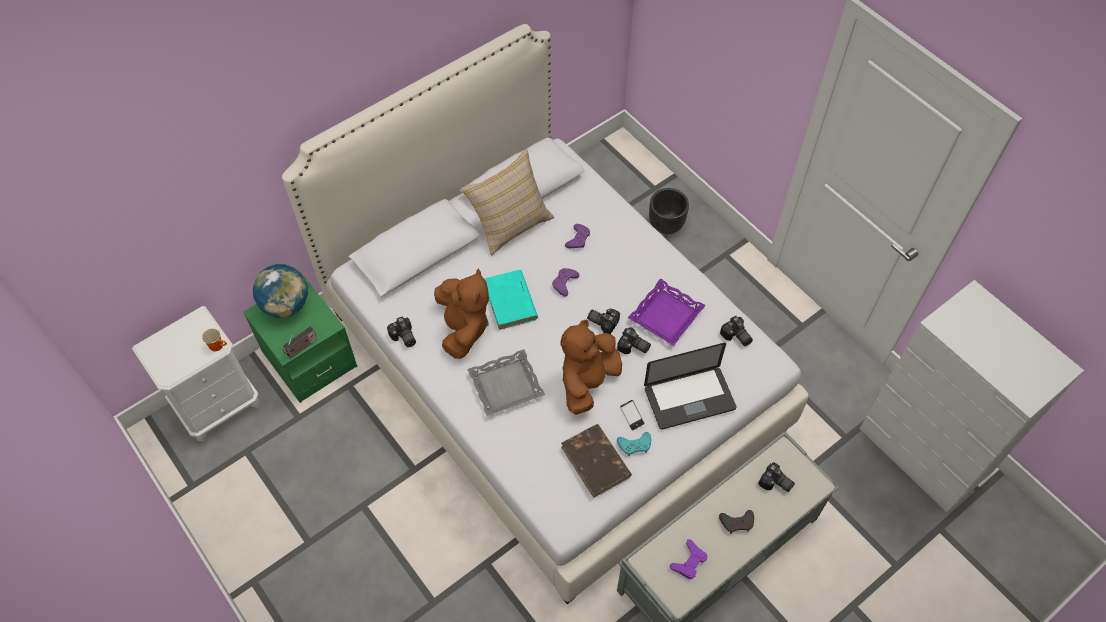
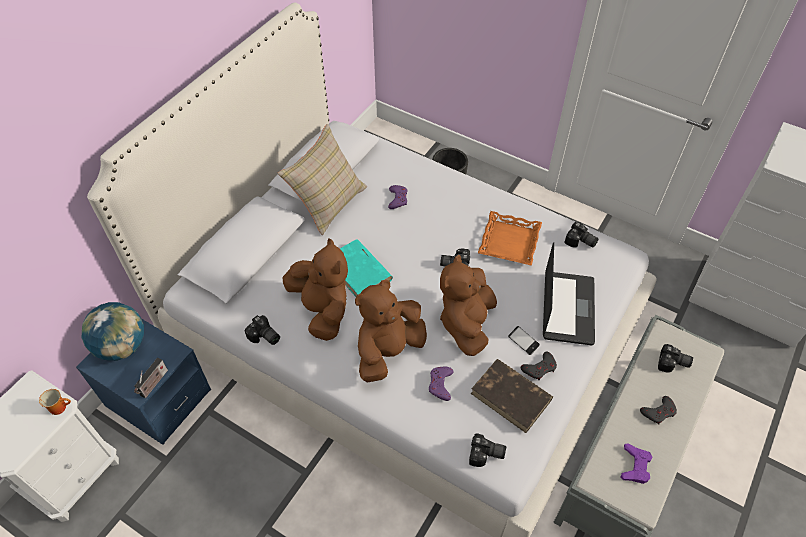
camera: 20 degrees left, 5 degrees down
(309, 359) = (158, 398): green nightstand -> blue nightstand
(506, 385) = (388, 351): grey tray -> brown plush toy
(564, 283) = (403, 240): purple game controller -> purple game controller (440, 384)
(633, 347) = (494, 278): camera -> camera (486, 455)
(635, 445) = (539, 368): turquoise game controller -> grey game controller
(666, 316) = (510, 242): purple tray -> orange tray
(689, 398) = (568, 308): laptop -> laptop turned 45 degrees counterclockwise

